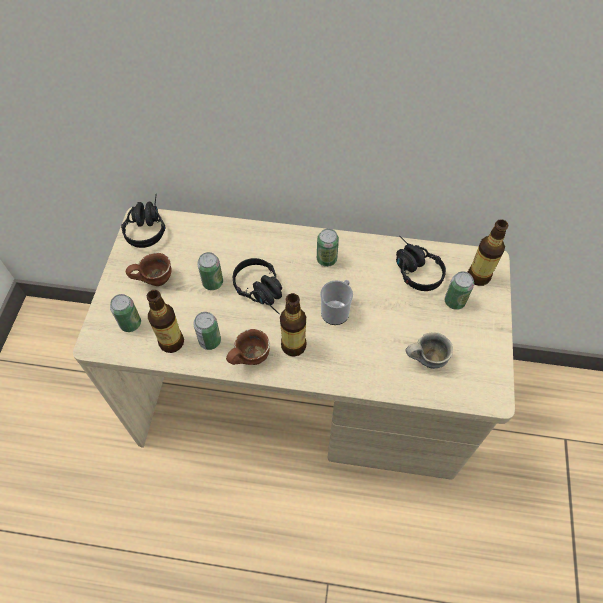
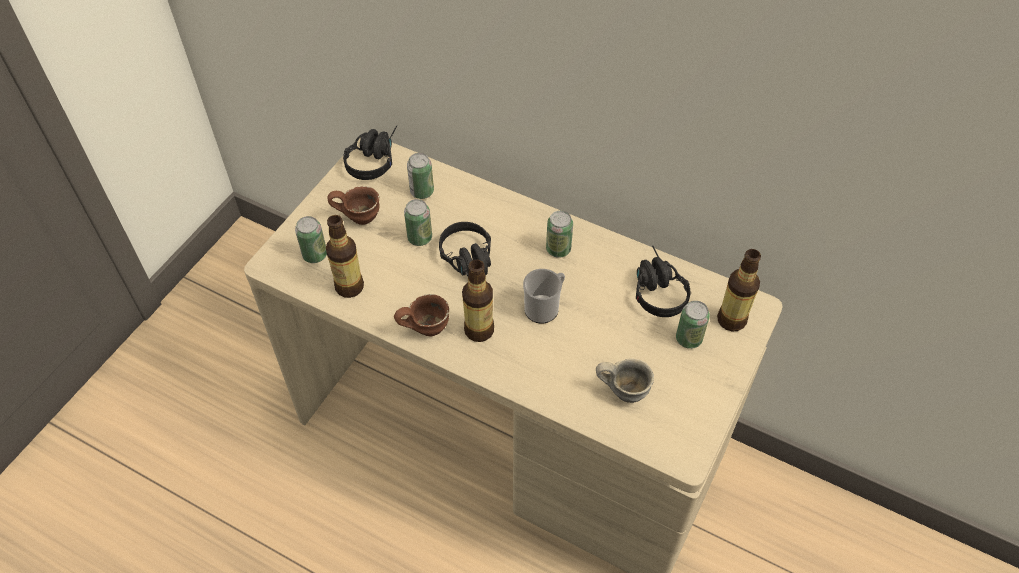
camera: 20 degrees right, 5 degrees down
(210, 341) = (390, 297): can -> can (422, 191)

